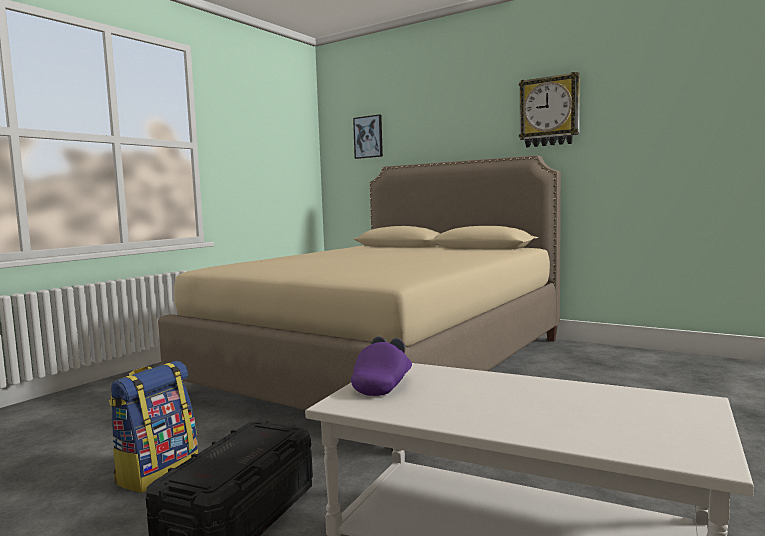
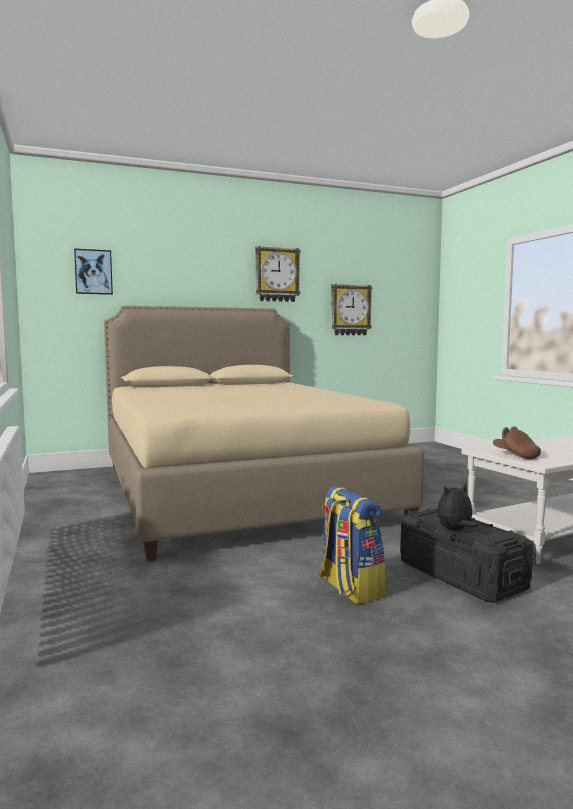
camera: 55 degrees left, 0 degrees up
(209, 453) = (455, 530): none -> plush toy
(383, 385) = (515, 455): purple cap -> brown cap
(665, 146) = (350, 310): none -> wall clock

